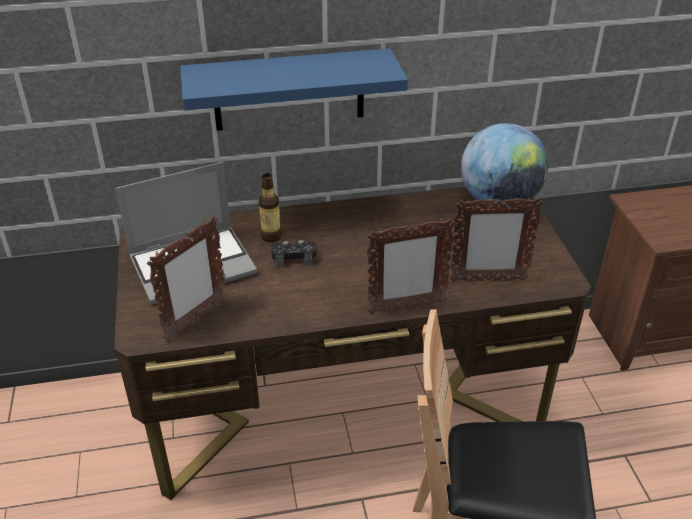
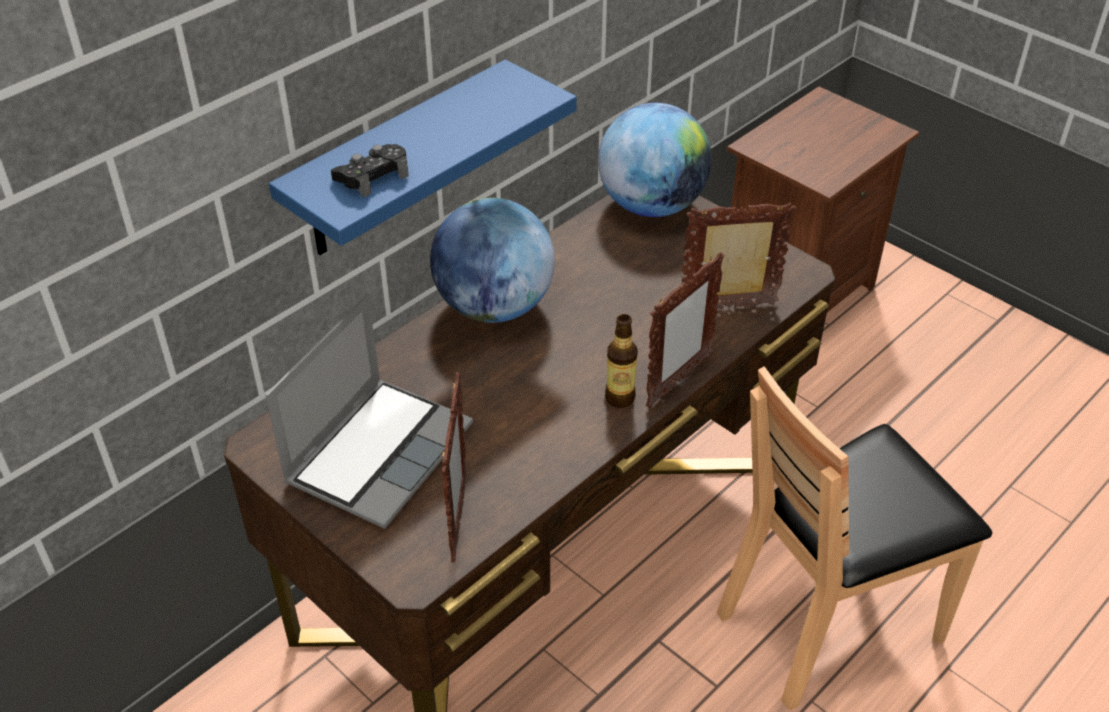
camera: 35 degrees left, 5 degrees up
(271, 236) = (437, 369): bottle -> bottle (620, 398)
(294, 257) = (492, 382): black game controller -> black game controller (372, 176)
(339, 218) = (494, 306): none -> globe
(487, 280) = (729, 308): picture frame -> picture frame turned 150 degrees counterclockwise

